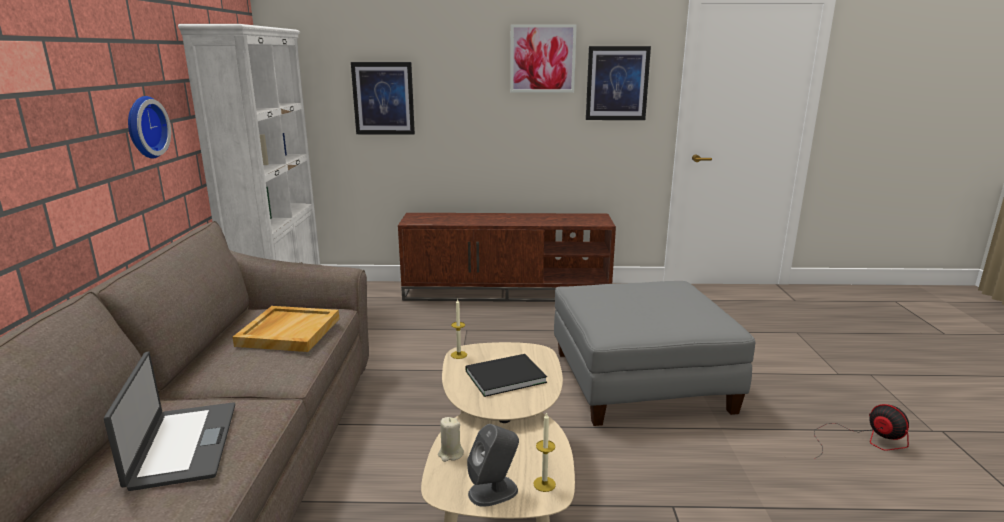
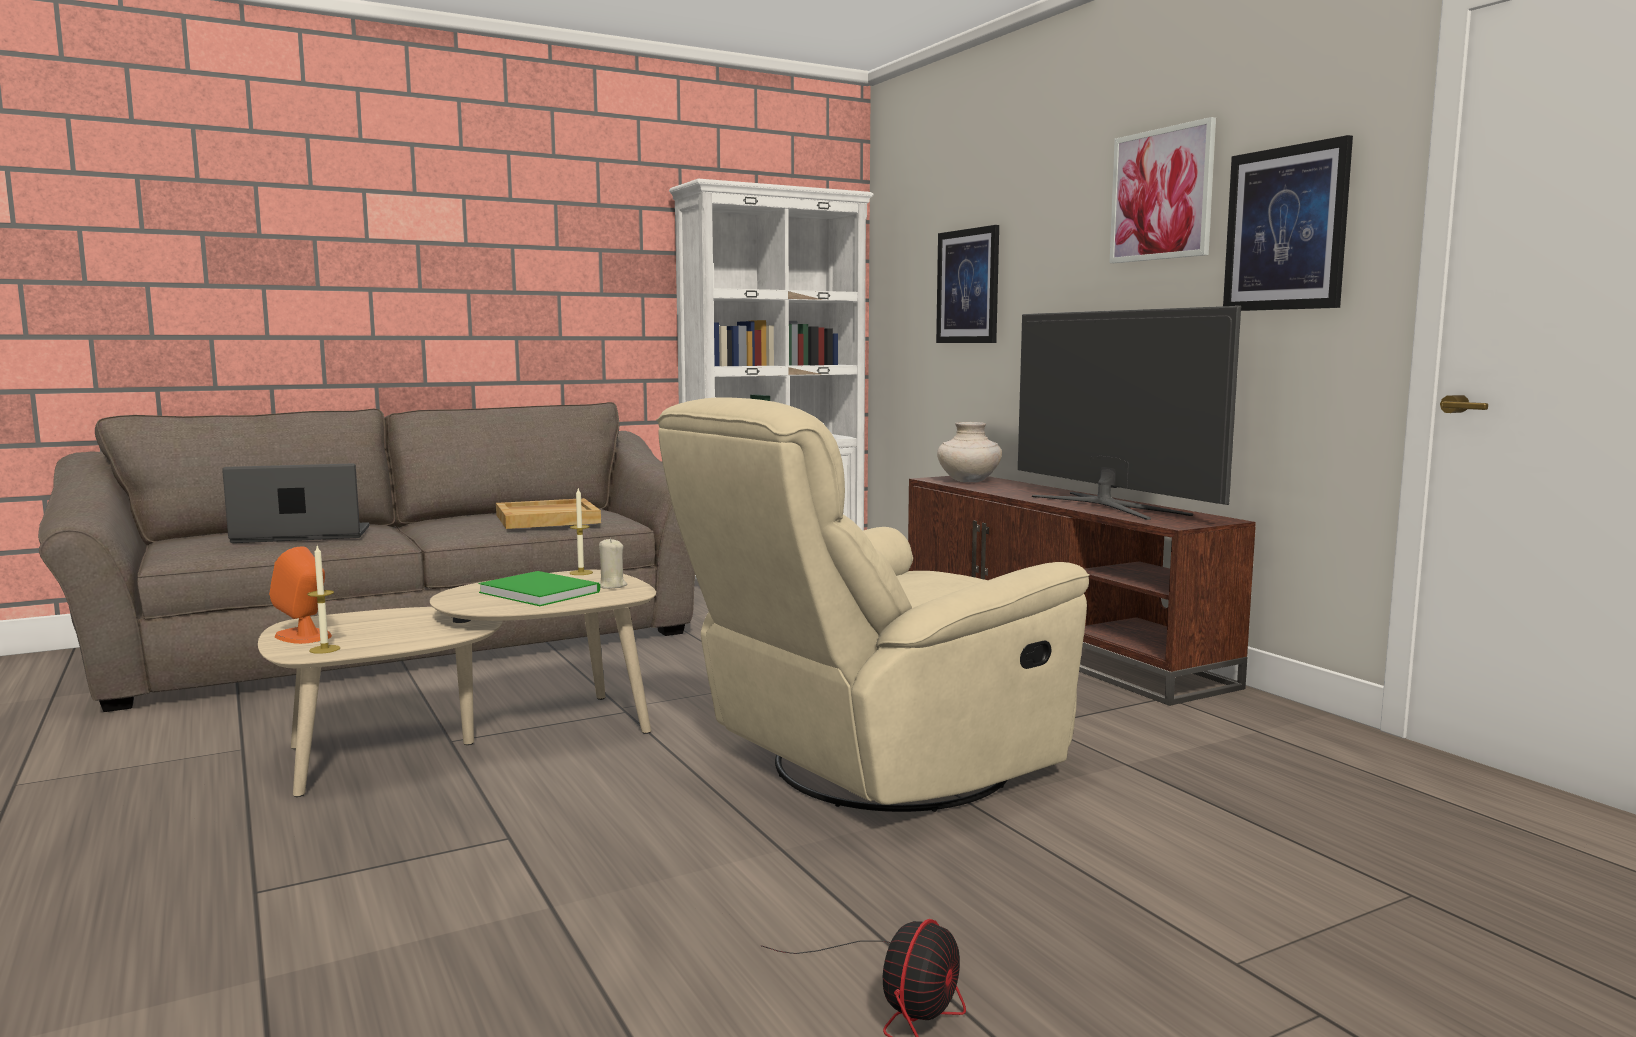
camera: 60 degrees right, 10 degrees down
(144, 127) = (585, 293): wall clock -> none
(182, 445) = (301, 535): laptop -> laptop turned 150 degrees counterclockwise
(431, 219) = (968, 481): none -> beige vase
(450, 454) = (370, 615): beige candle -> beige candle (611, 586)
(493, 491) = (303, 636): grey speaker -> orange speaker
(502, 376) = (539, 591): black book -> green book
(543, 219) = (1108, 505): none -> television
(640, 381) = (873, 769): grey ottoman -> beige armchair

